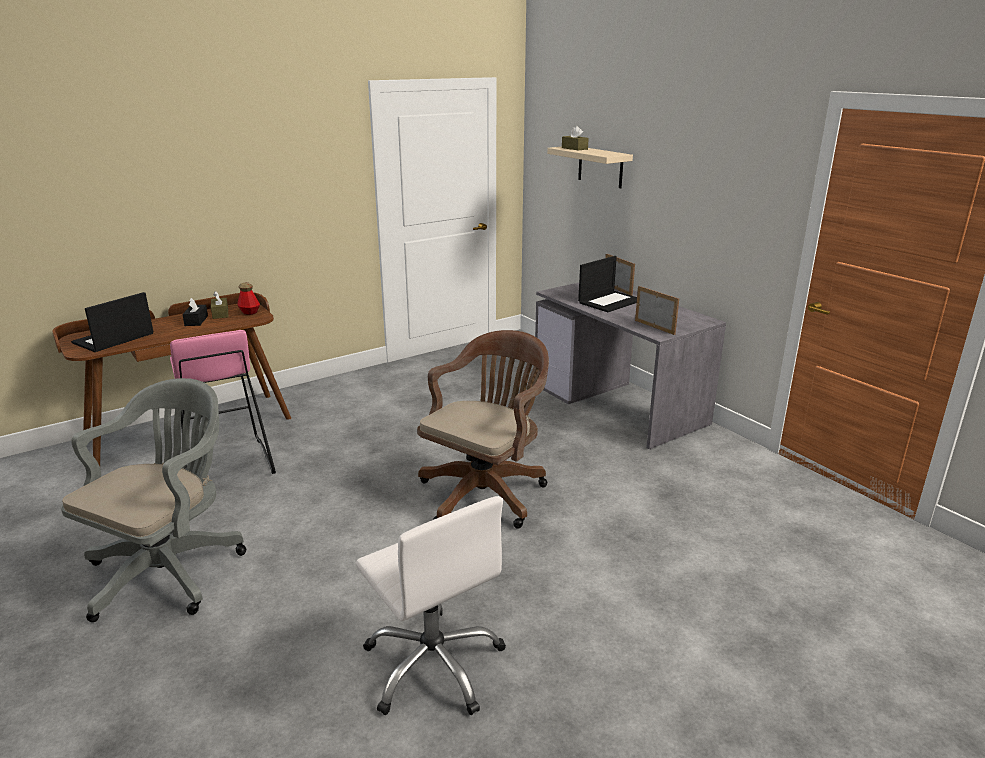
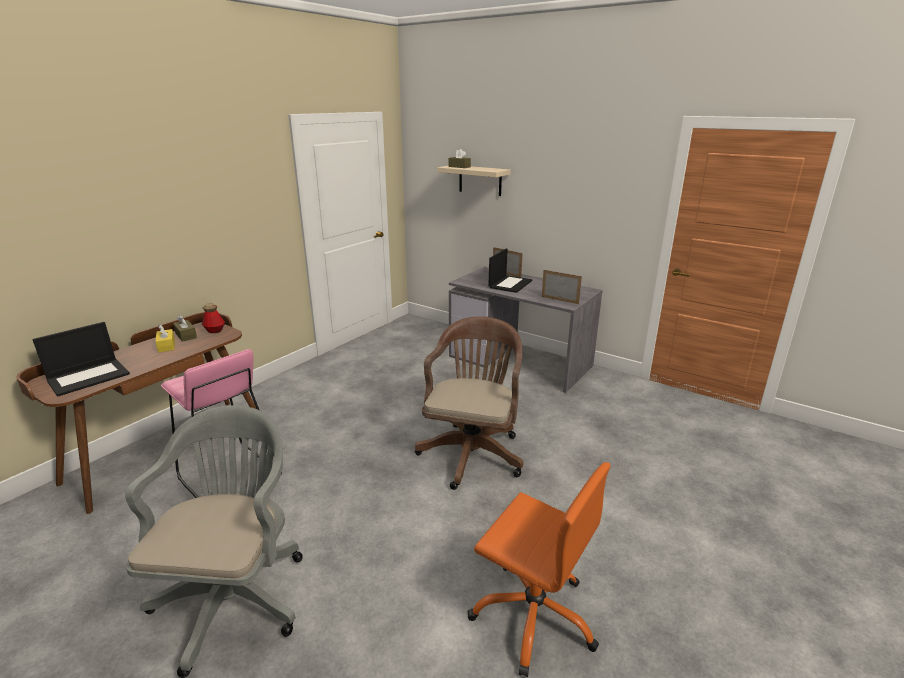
camera: 20 degrees left, 0 degrees up
(113, 339) = (89, 376): laptop -> laptop turned 150 degrees counterclockwise
(196, 321) = (166, 346): black tissue box -> yellow tissue box
(434, 664) = (534, 615): white office chair -> orange office chair

